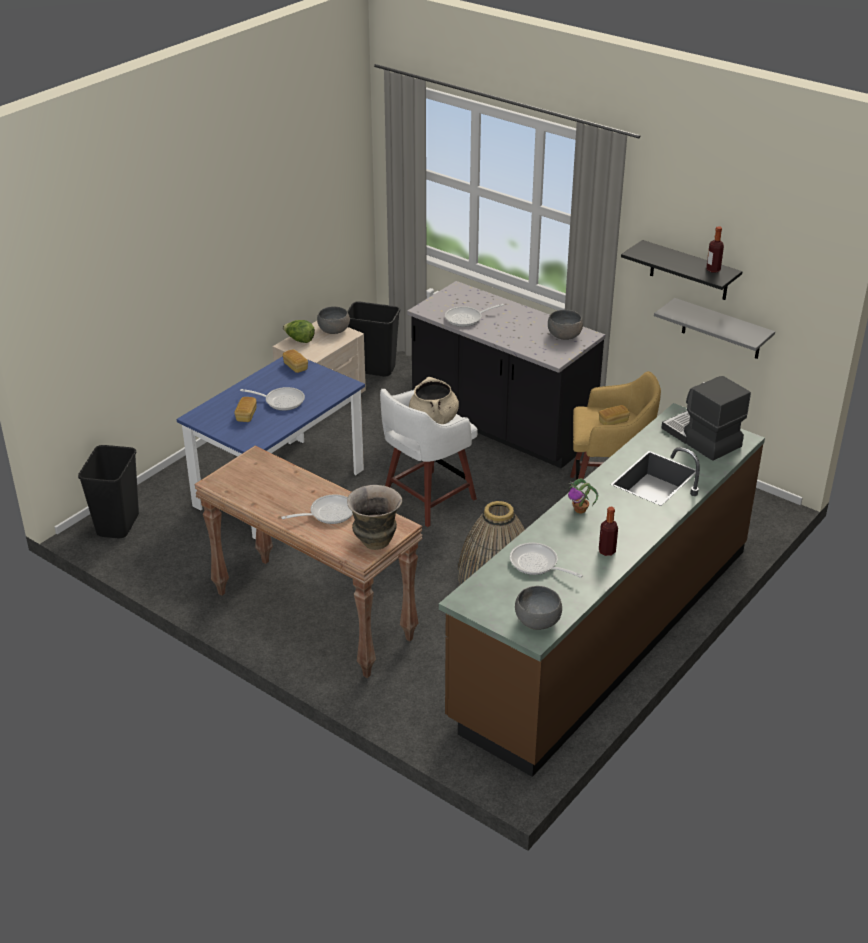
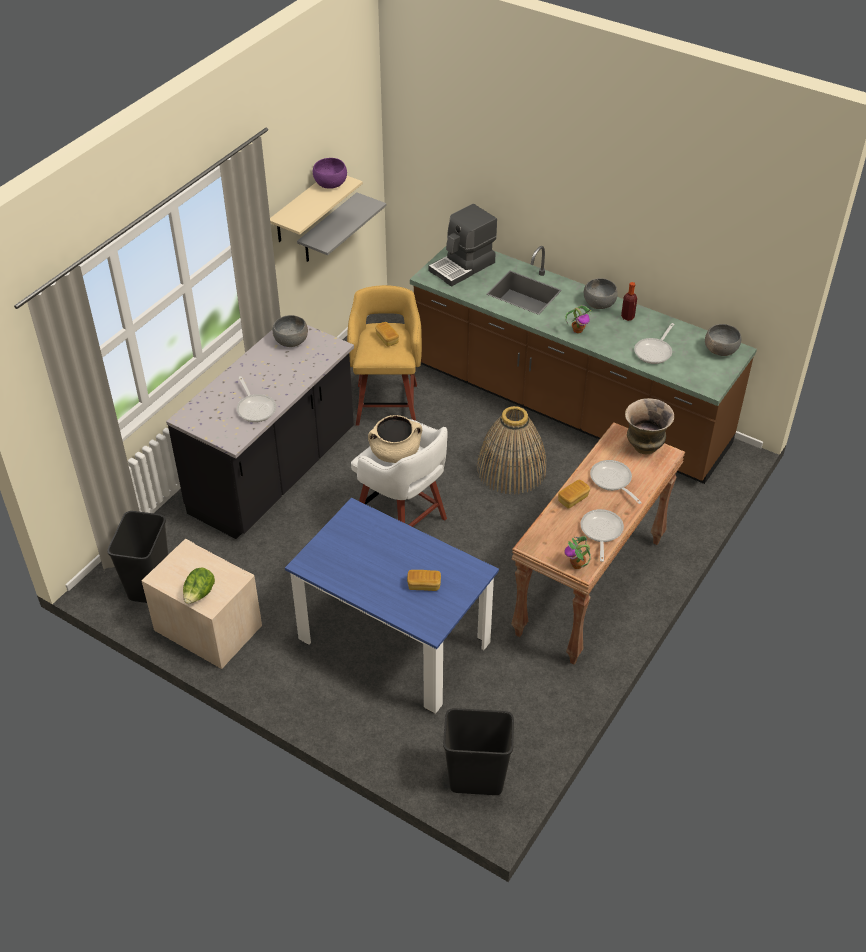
camera: 95 degrees left, 10 degrees up
(221, 479) = (577, 565): none -> potted plant
(281, 401) = (392, 560): frying pan -> frying pan (601, 532)
(295, 367) = (319, 557): bread -> bread (573, 499)
(334, 330) = (177, 565): grey bowl -> grey bowl (599, 303)
(689, 271) = (301, 208): black shelf -> beige shelf
(713, 270) = (330, 184): bottle -> purple bowl

